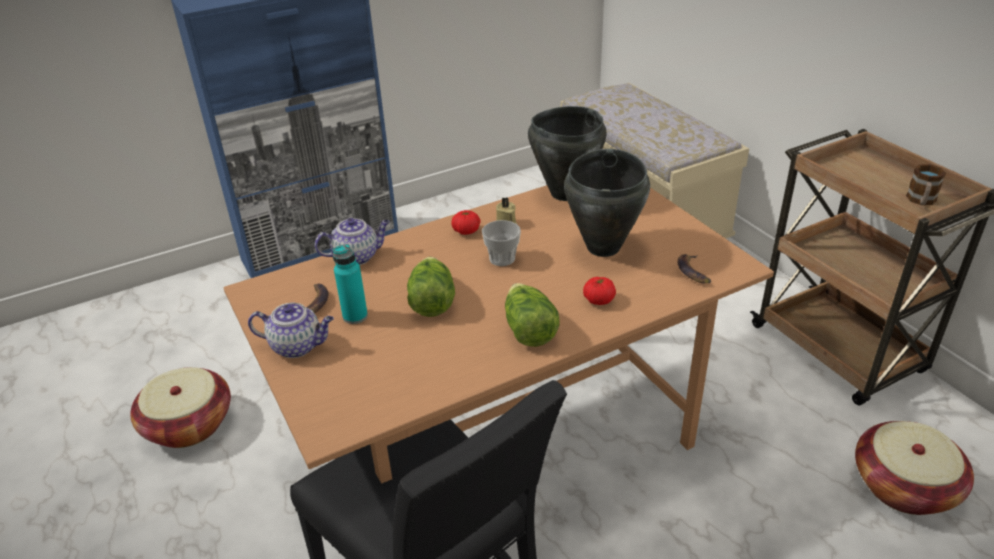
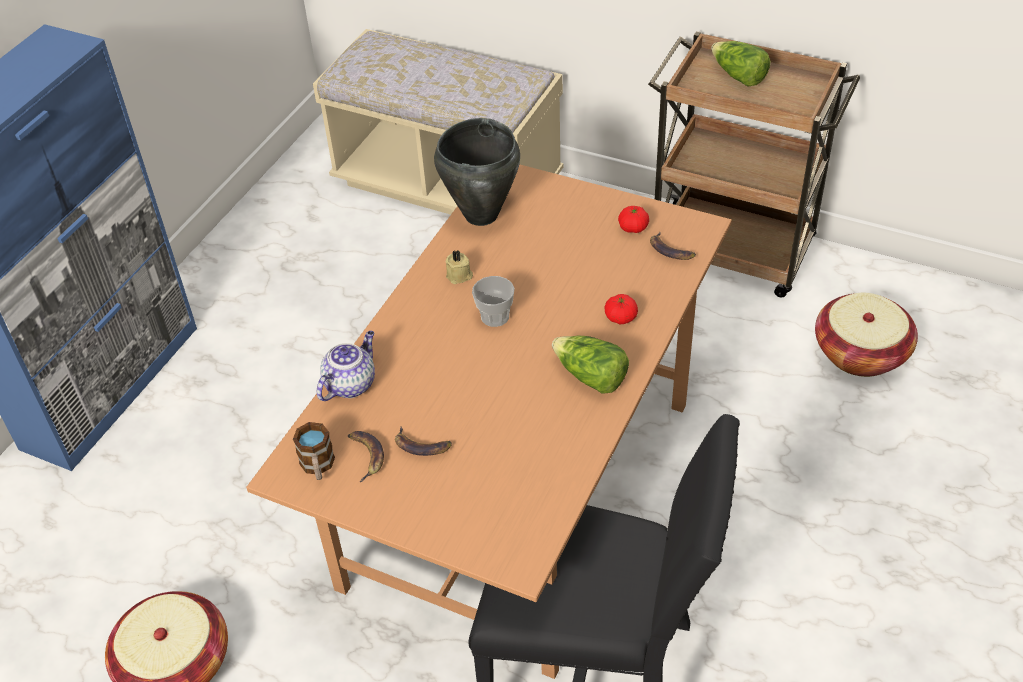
camera: 35 degrees left, 10 degrees up
(298, 346) = (402, 503): teapot -> none
(355, 316) = (422, 446): turquoise bottle -> banana
(431, 301) = (476, 393): lettuce -> lettuce (738, 76)
(466, 231) = (429, 302): tomato -> tomato (633, 228)
(604, 247) = (574, 260): black cooking pot -> none
(921, 201) = (792, 95): mug -> mug (318, 467)

